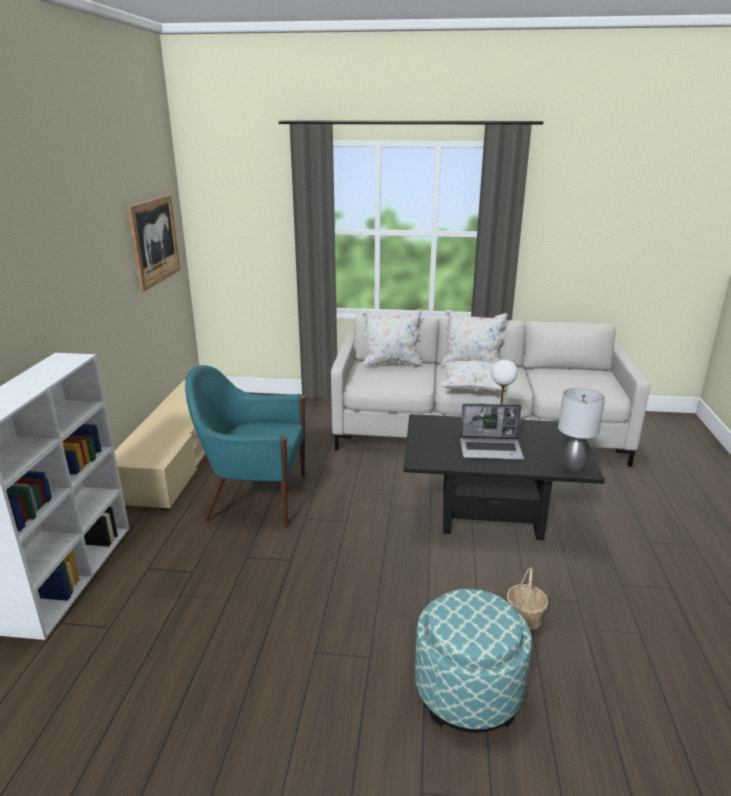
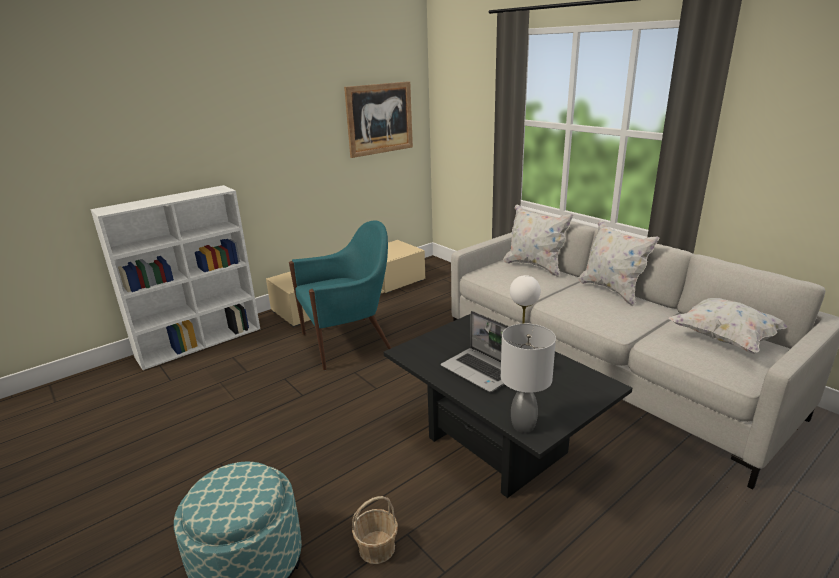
camera: 45 degrees right, 0 degrees up
(254, 497) = (348, 342): turquoise armchair -> turquoise armchair turned 105 degrees clockwise
(472, 389) = (570, 312): white pillow -> white pillow (725, 339)

